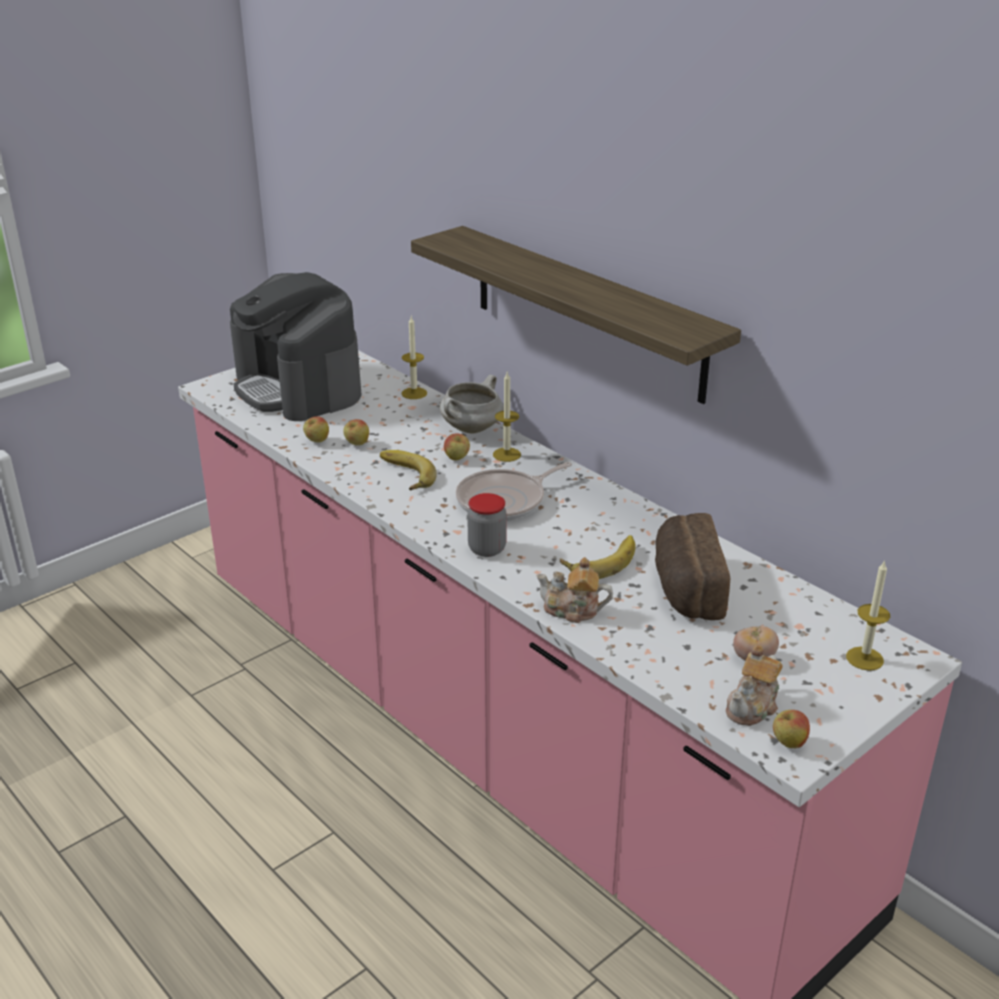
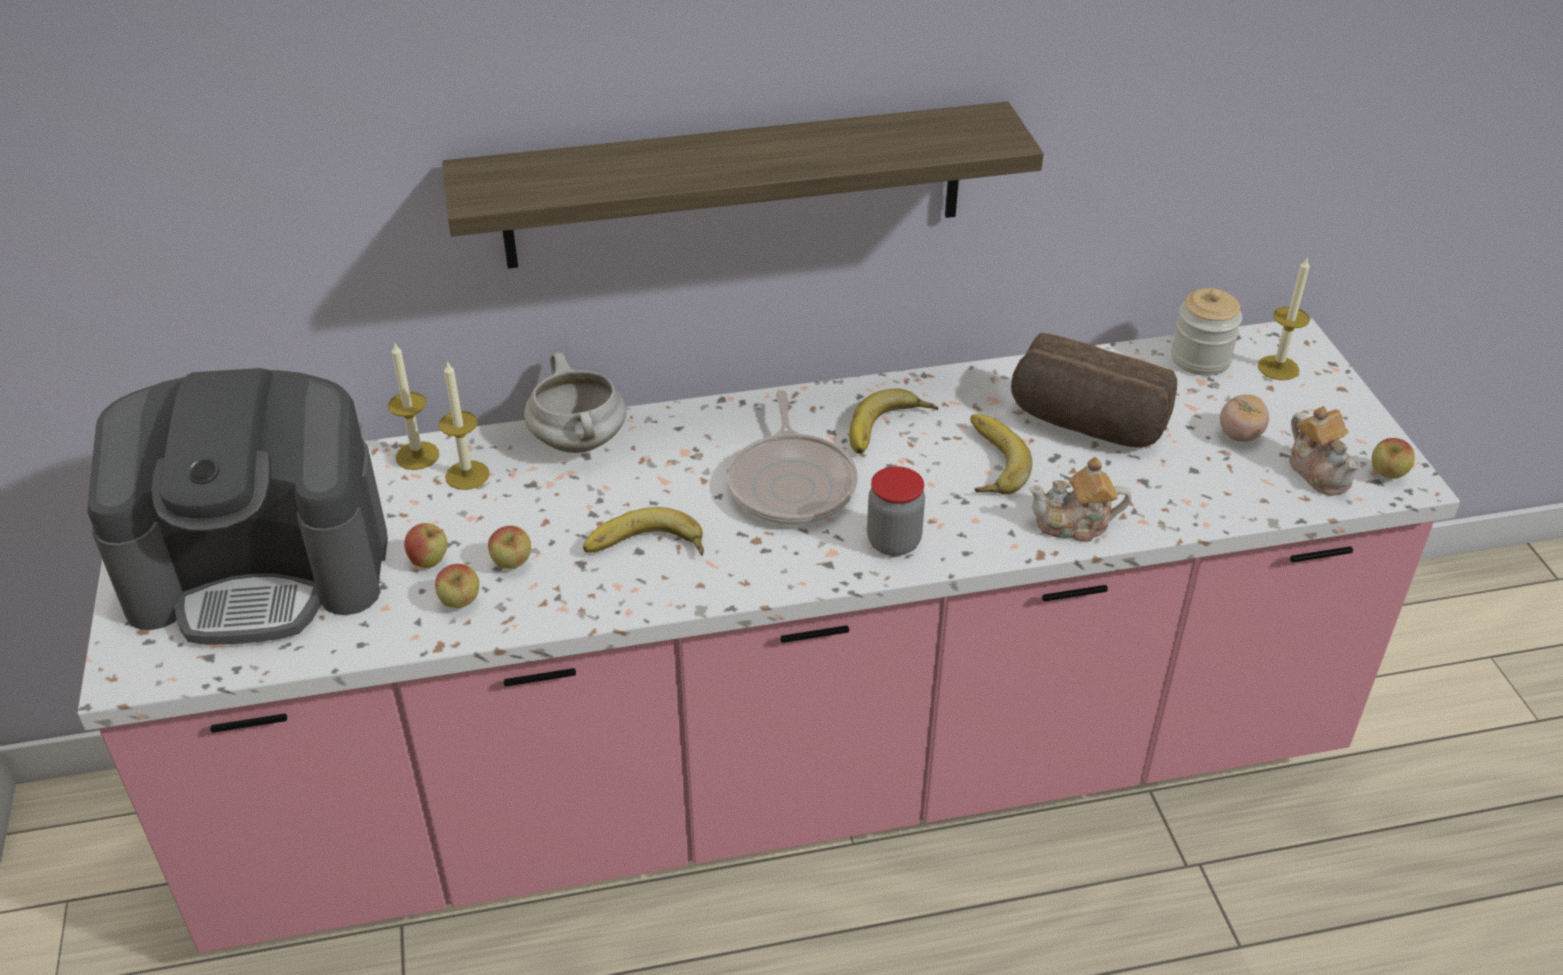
camera: 60 degrees left, 10 degrees up
(457, 459) = (648, 485): apple -> apple (429, 562)
(506, 454) = (677, 437): candle -> candle (467, 475)
(572, 610) = (1075, 524): teapot -> teapot turned 45 degrees clockwise
(591, 518) = (890, 431): none -> banana
(827, 619) = (1200, 359): none -> jar

